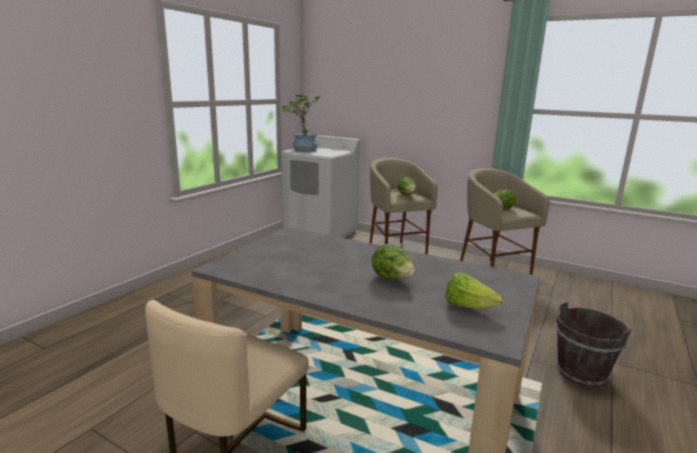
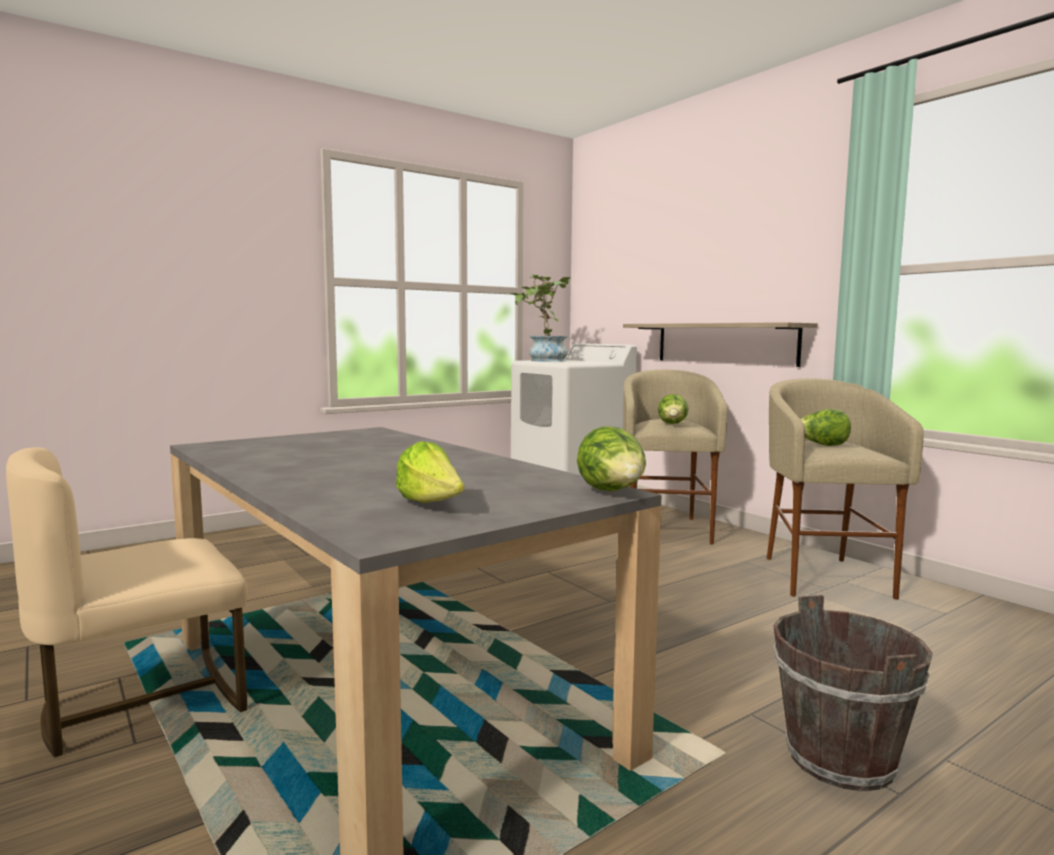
camera: 25 degrees right, 10 degrees down
(392, 279) = (393, 472): lettuce -> lettuce (612, 492)
(420, 142) = (724, 343): none -> shelf

